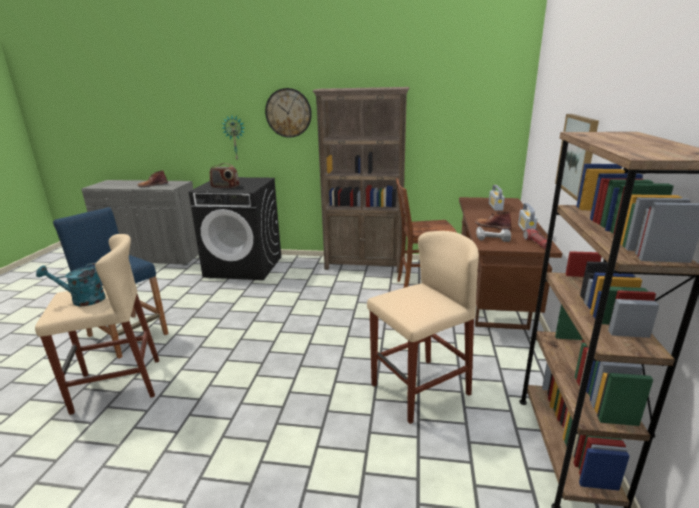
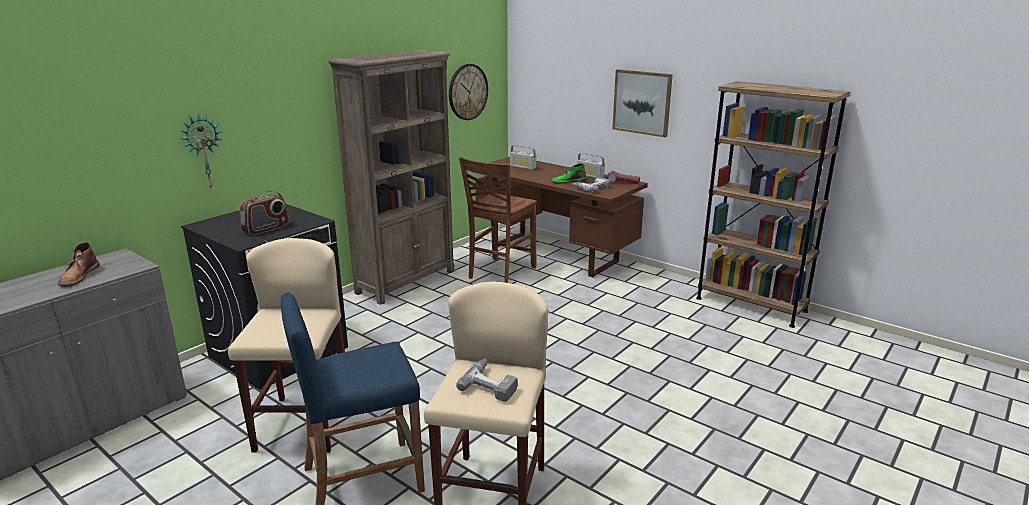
camera: 60 degrees left, 0 degrees up
(82, 300) = (491, 384): turquoise watering can -> power drill
(288, 113) = (283, 98): wall clock -> wall clock (467, 92)
(420, 389) = (654, 327): beige stool -> beige stool (304, 424)
(492, 226) = (568, 181): brown boot -> green boot

